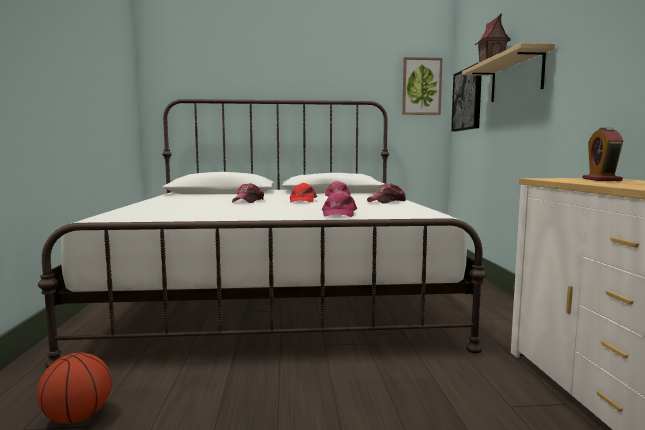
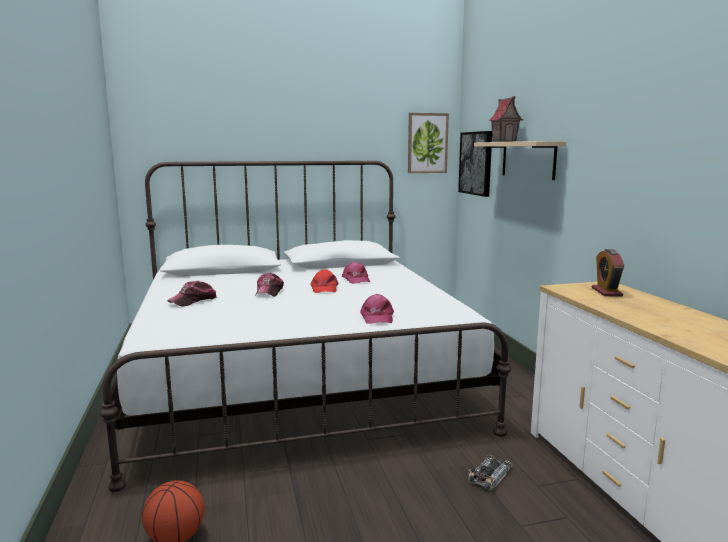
camera: 10 degrees left, 5 degrees up
(387, 201) = (409, 287): cap -> cap (193, 301)
(454, 390) = (491, 475): none -> toy car

